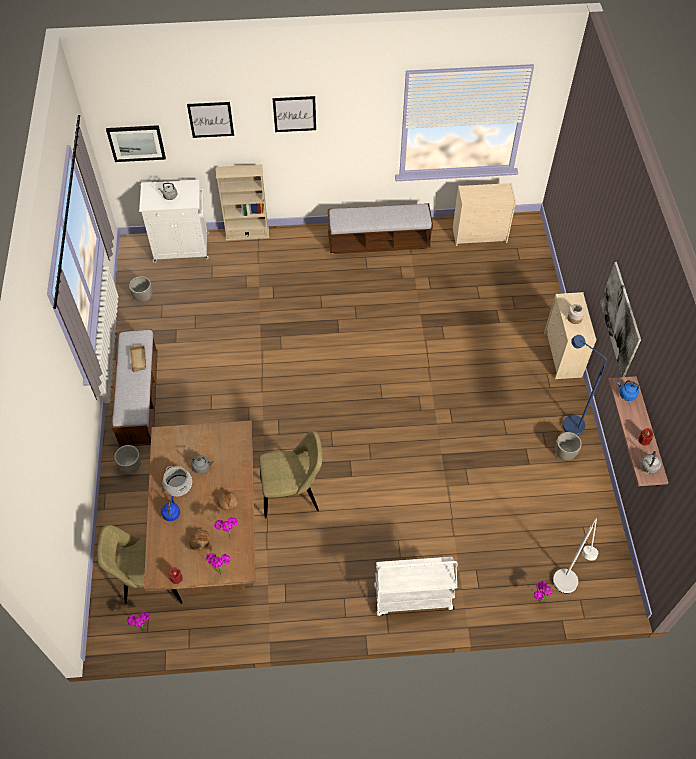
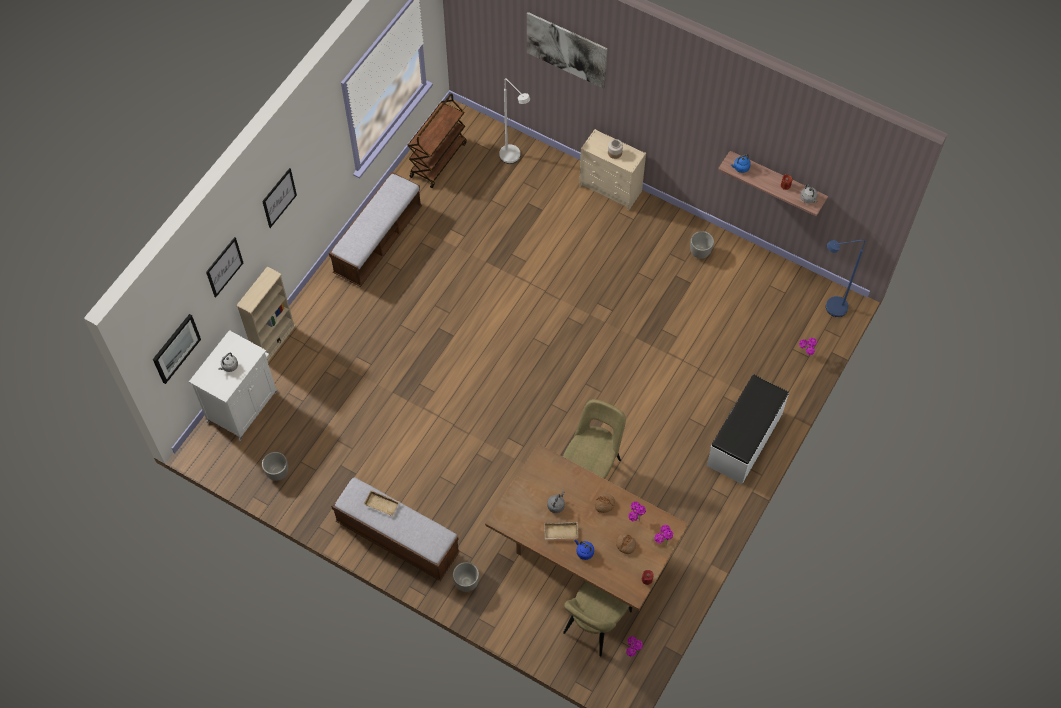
camera: 55 degrees left, 5 degrees up
(178, 485) = (560, 533): cooking pot -> beige tray
(412, 598) = (745, 440): white cart -> white bench
(480, 235) = (438, 159): beige dresser -> brown cart
(564, 588) = (808, 333): white floor lamp -> white floor lamp (513, 159)
(568, 422) = (674, 230): blue floor lamp -> blue floor lamp (830, 308)
(620, 319) = (674, 123): picture -> picture (566, 49)

